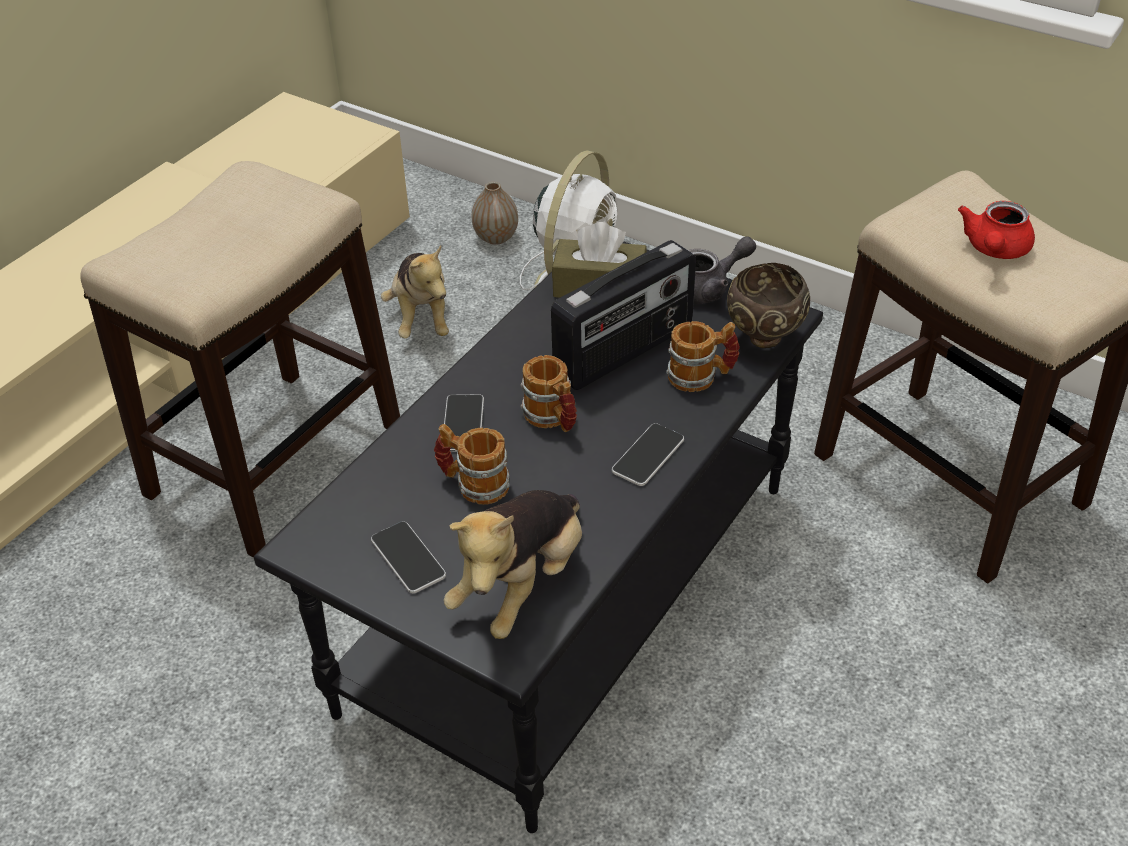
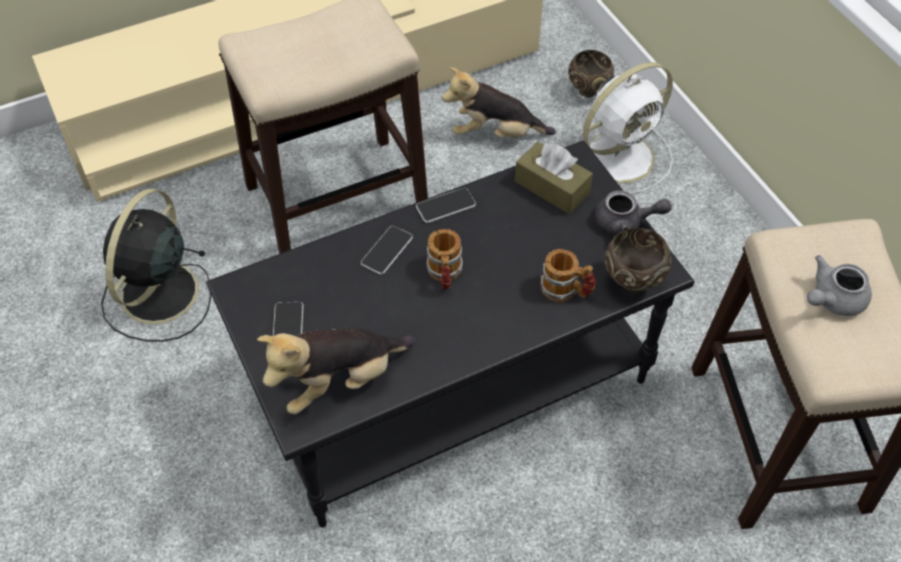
camera: 30 degrees right, 10 degrees up
(108, 675) = (158, 295): none -> black fan
(421, 317) = (495, 134): plush toy -> plush toy turned 75 degrees clockwise
(473, 483) = (362, 297): mug -> none
(496, 237) = (589, 92): vase -> brown bowl
(625, 351) = (529, 247): radio -> none
(648, 456) = (484, 332): phone -> phone (445, 206)
(994, 250) = (832, 300): red teapot -> grey teapot

